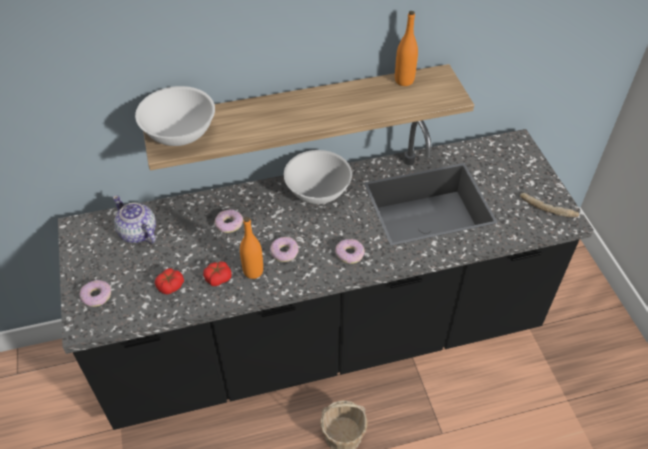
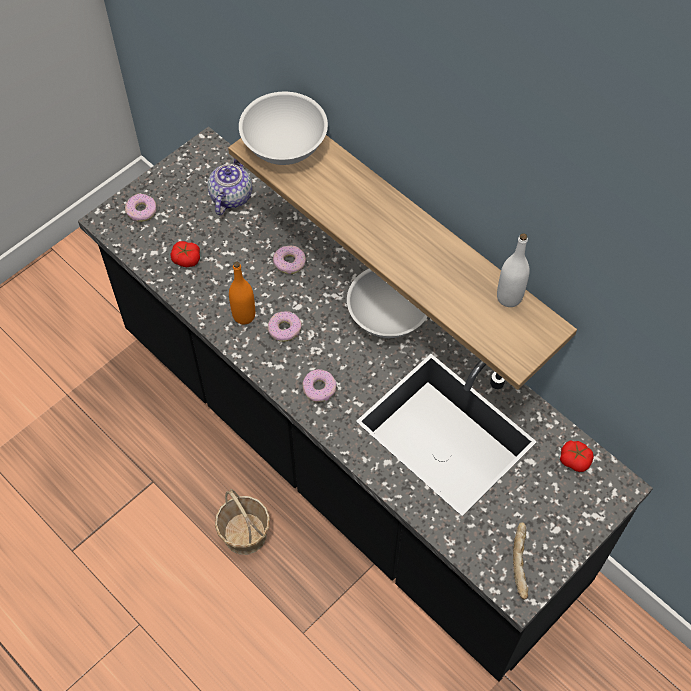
camera: 60 degrees right, 10 degrees up
(218, 278) = (218, 291): tomato -> tomato (574, 459)
(404, 80) = (509, 297): orange bottle -> white bottle

